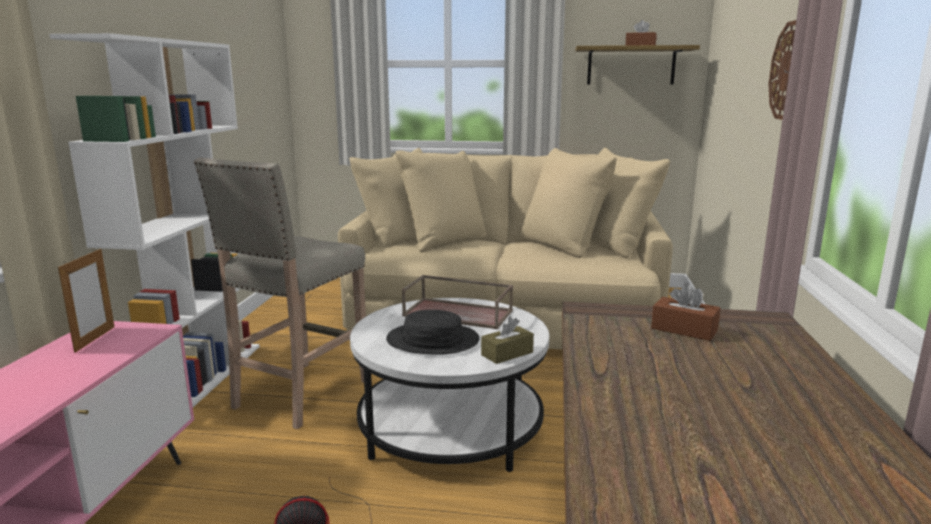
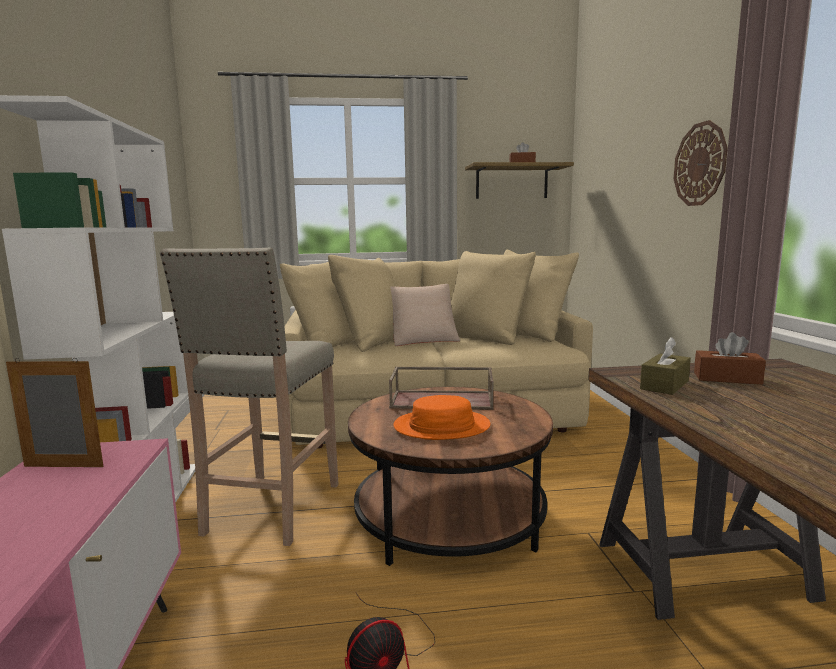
camera: 15 degrees left, 5 degrees down
(95, 339) = (63, 466): picture frame -> picture frame turned 75 degrees counterclockwise
(432, 341) = (441, 427): black hat -> orange hat
(450, 427) = (449, 517): white coffee table -> brown coffee table
(492, 243) = (423, 340): none -> beige pillow
(507, 353) = (525, 429): brown tissue box -> brown tissue box (664, 385)

